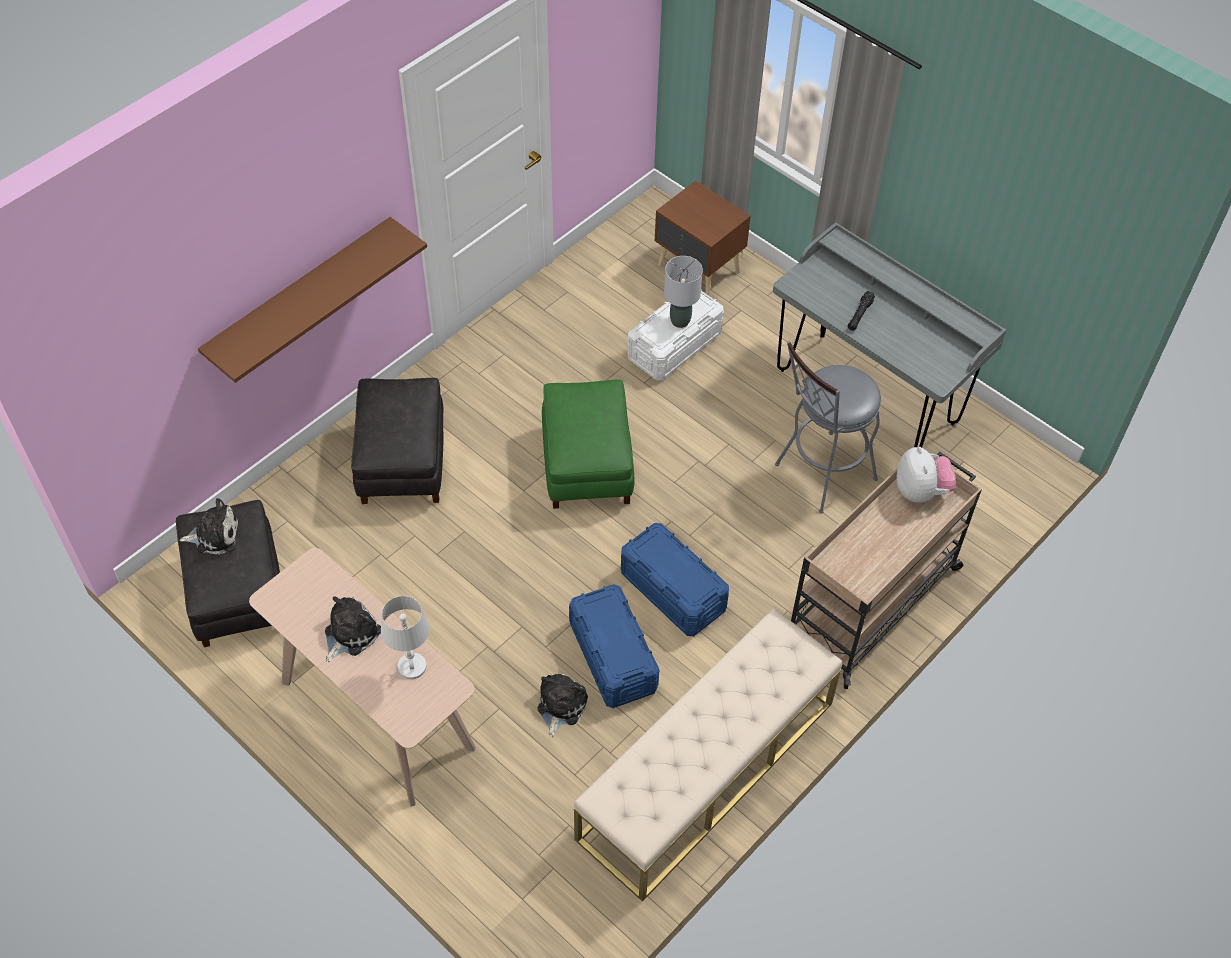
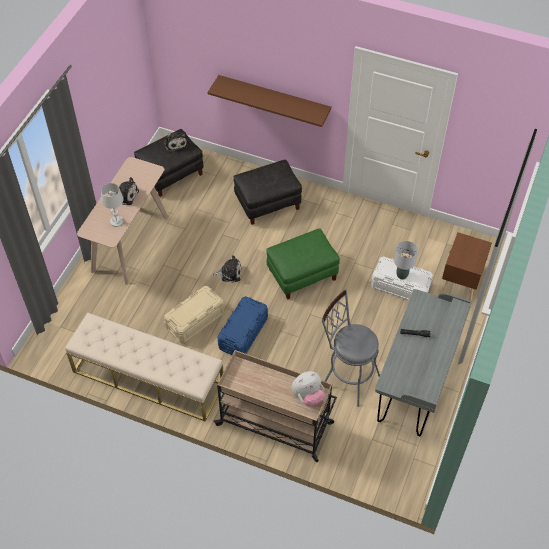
camera: 70 degrees right, 0 degrees up
(560, 706) = (160, 309): plush toy -> plush toy (229, 273)
(612, 657) = (195, 320): blue storage box -> beige storage box

